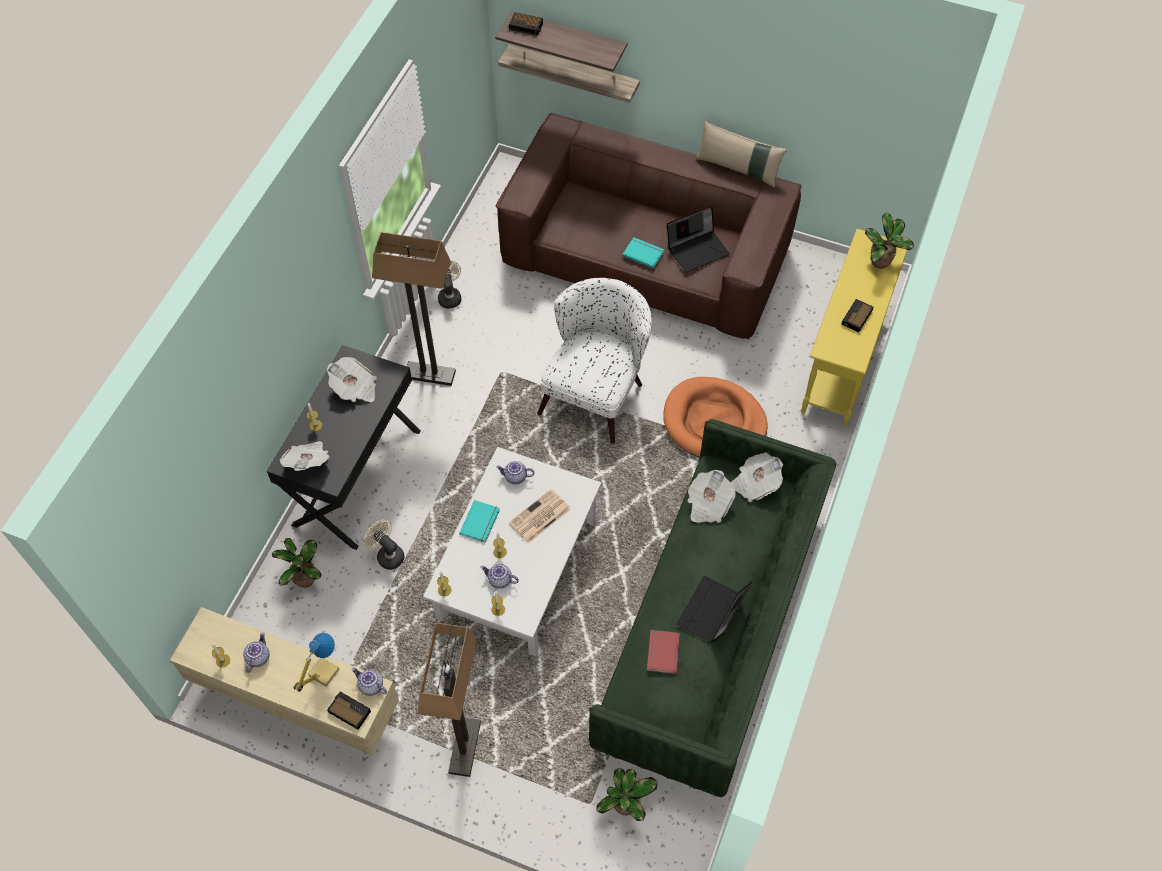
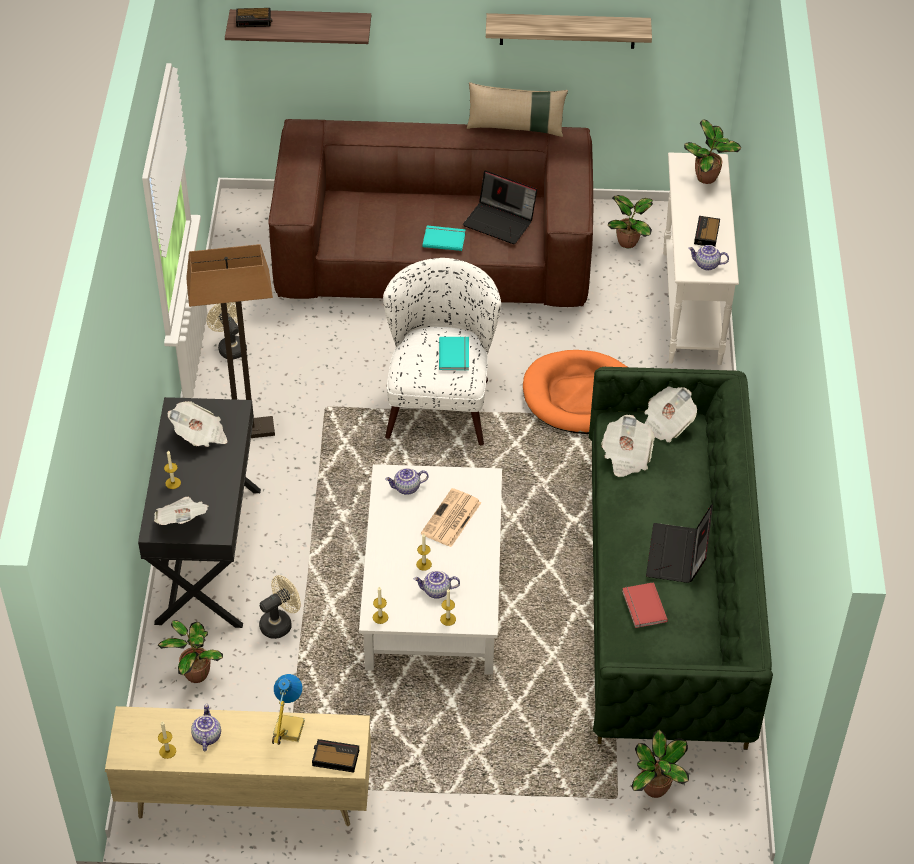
camera: 20 degrees left, 10 degrees down
(370, 686) = (347, 727): teapot -> teapot (706, 265)
(387, 555) = (280, 623): beige fan -> beige fan turned 120 degrees clockwise
(465, 748) = (456, 786): floor lamp -> none
(481, 522) = (389, 541): turquoise book -> turquoise book (455, 354)
(573, 73) = (309, 66): shelf -> shelf (567, 30)
(697, 249) = (500, 221): laptop -> laptop turned 75 degrees clockwise
(814, 289) = (629, 242): none -> potted plant
(841, 365) = (691, 308): yellow console table -> white console table

